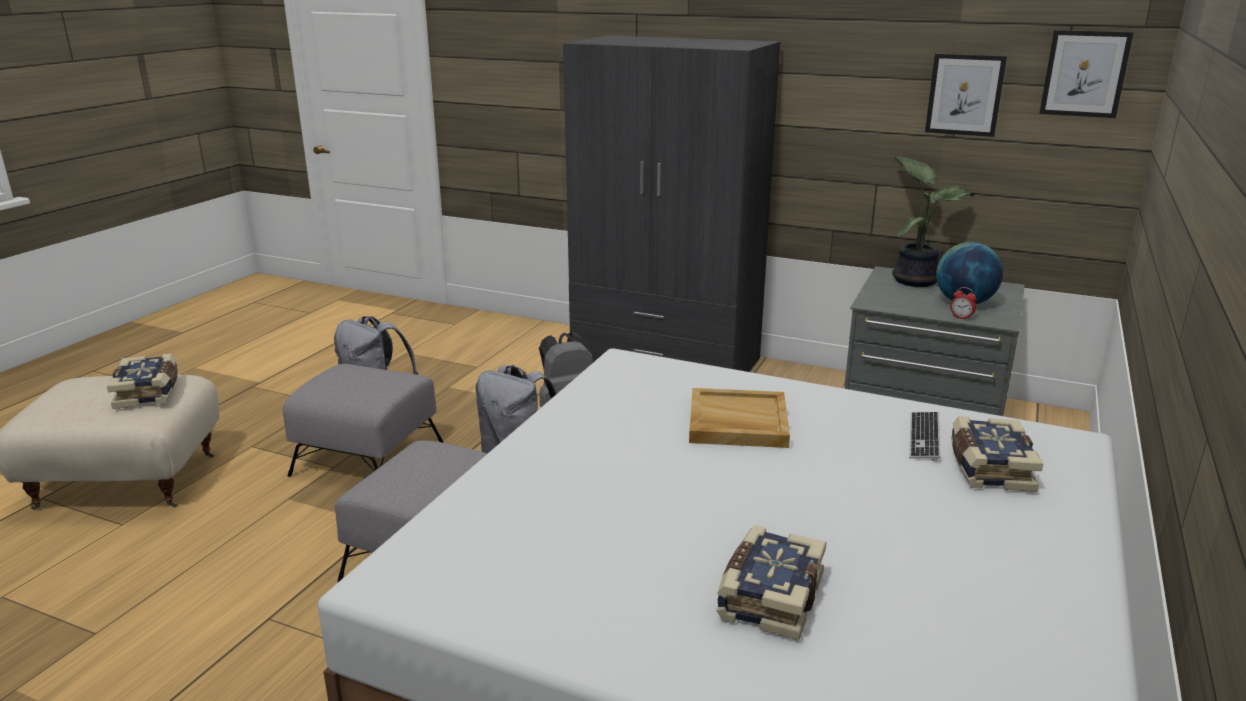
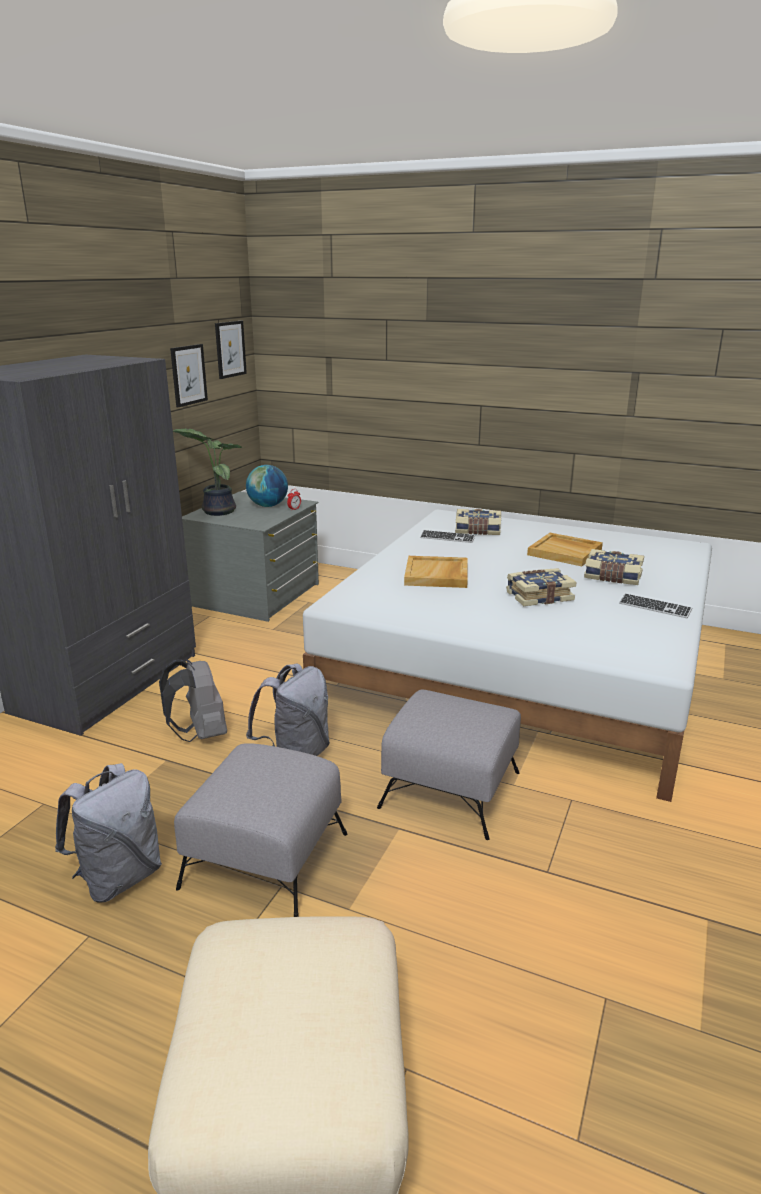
camera: 90 degrees left, 0 degrees up
(149, 392) = (286, 949): book -> book (538, 596)
(608, 622) = (654, 607): none -> keyboard
(905, 557) = (565, 552): none -> beige tray

